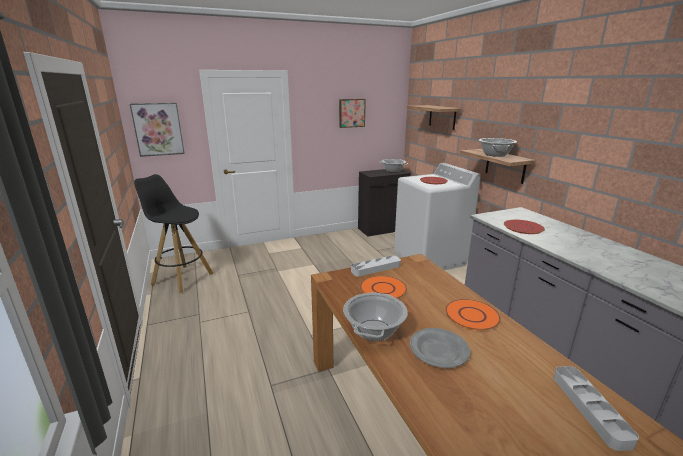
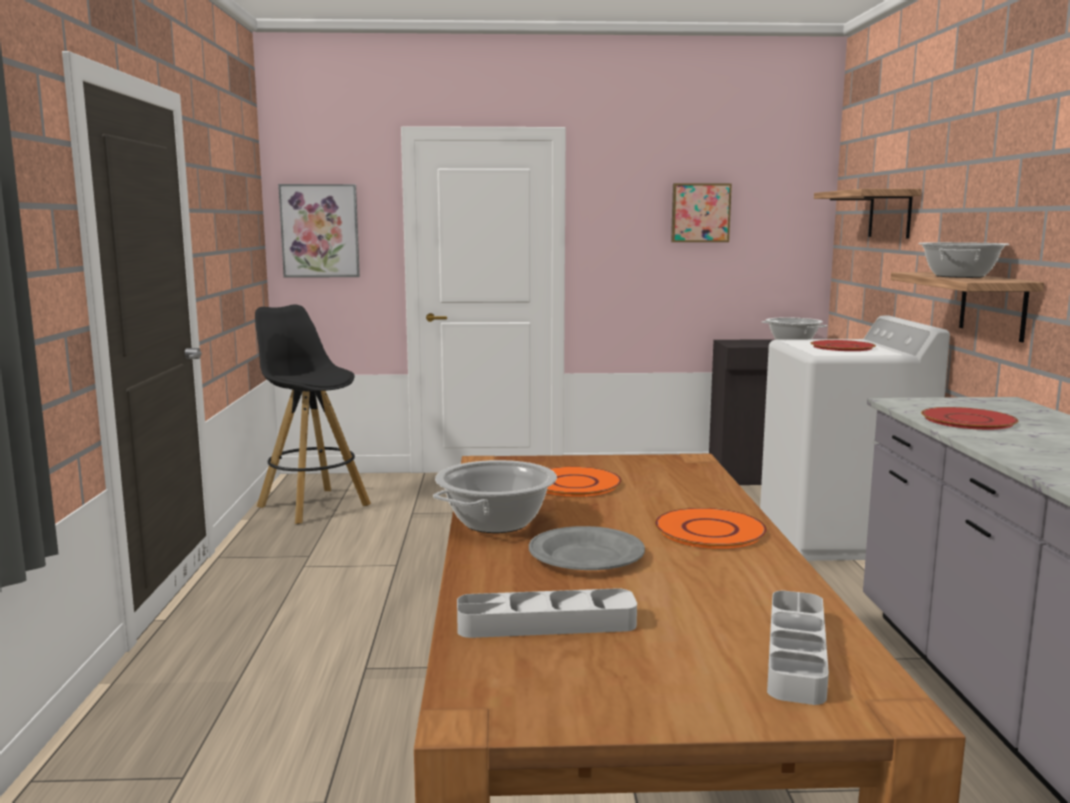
camera: 20 degrees right, 10 degrees down
(376, 268) = (592, 461): grey tray -> grey tray (546, 623)

